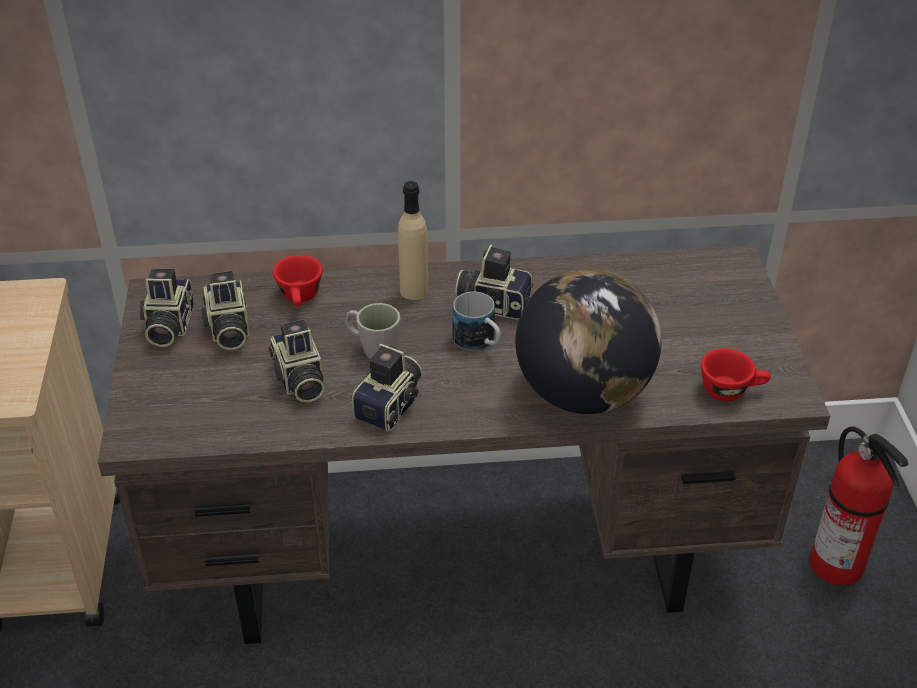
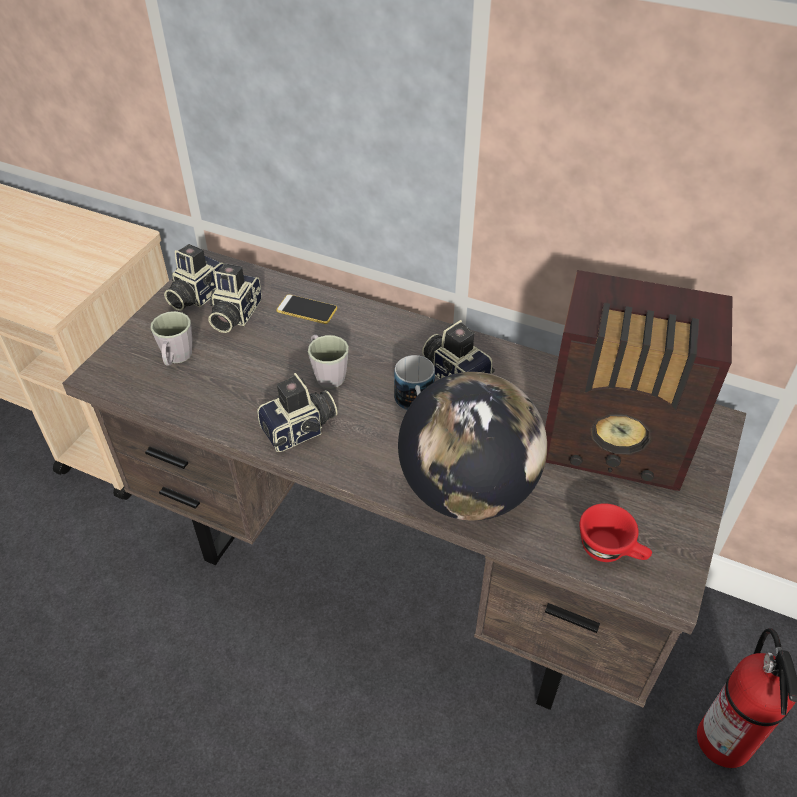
camera: 30 degrees right, 5 degrees up
(204, 392) = (176, 358): none -> grey mug
(299, 381) = (249, 378): camera -> none
(300, 298) = (307, 310): red cup -> phone
(414, 290) = (399, 337): beige bottle -> none
(675, 311) = (615, 447): none -> radio

